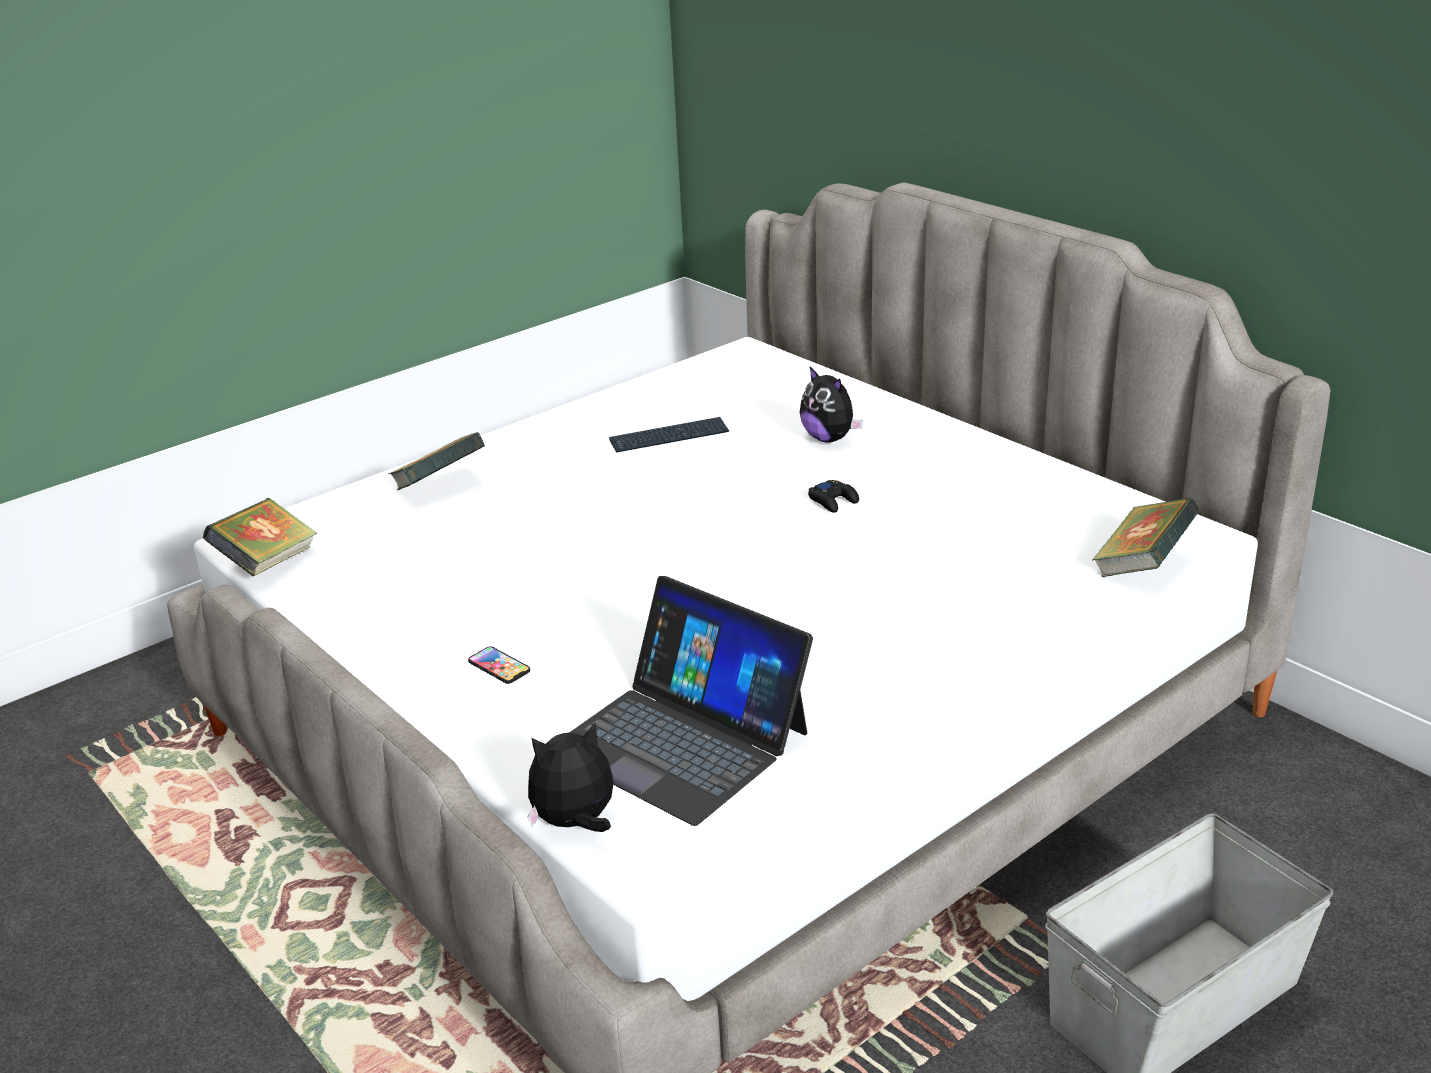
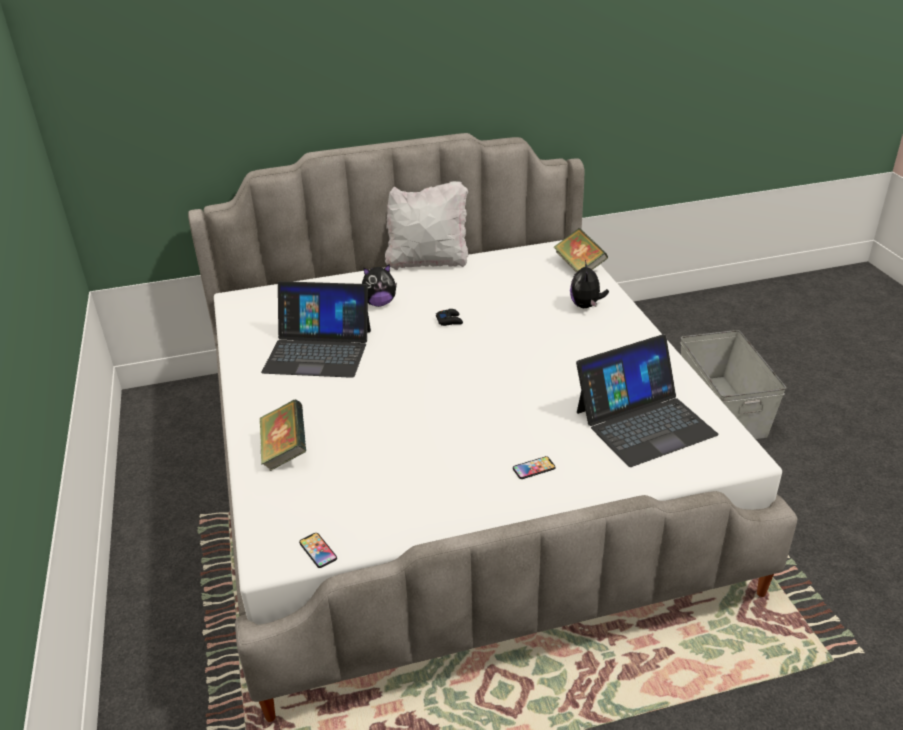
camera: 65 degrees left, 5 degrees up
(267, 563) = (318, 551): book -> phone
(575, 823) = (698, 471): plush toy -> plush toy (586, 306)
(669, 437) = (318, 350): keyboard -> laptop
(991, 436) = (427, 262): none -> white pillow

